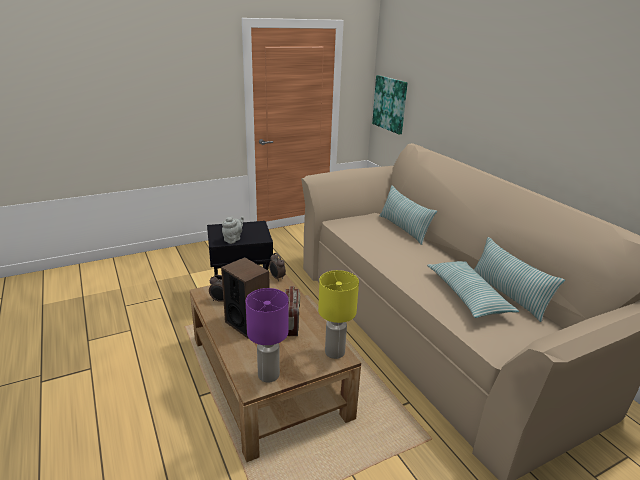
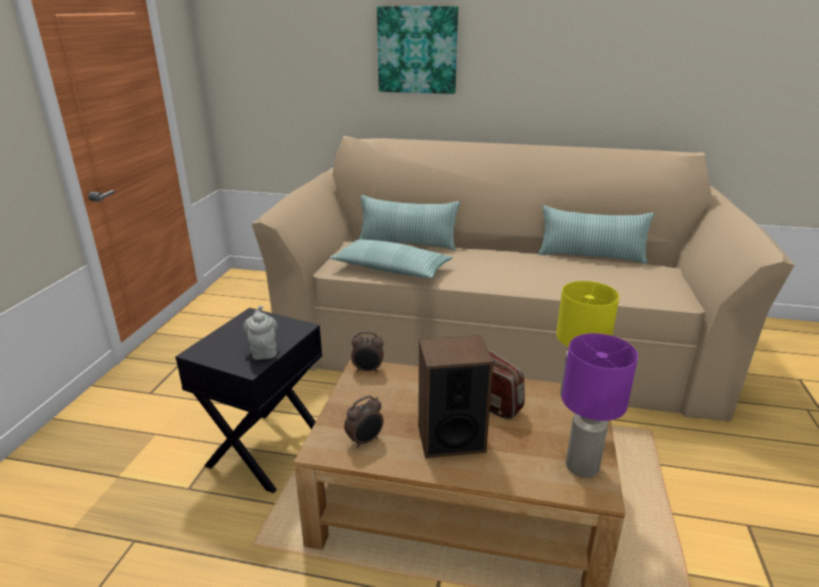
camera: 50 degrees left, 0 degrees up
(390, 104) = (250, 95): picture -> picture (417, 50)
(467, 296) = (579, 272): pillow -> pillow (391, 269)

